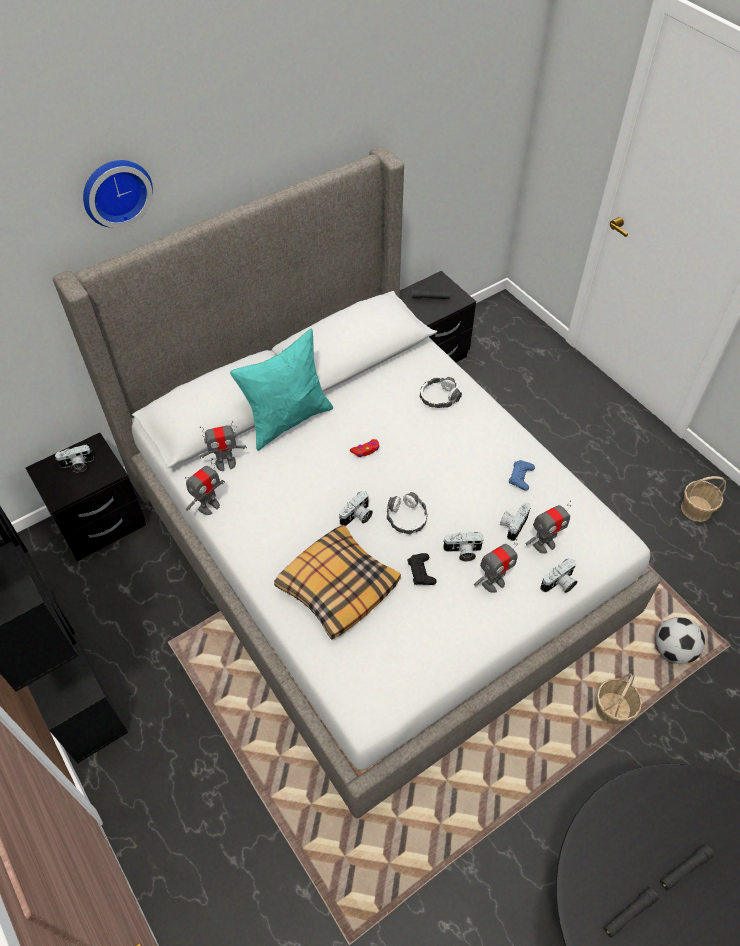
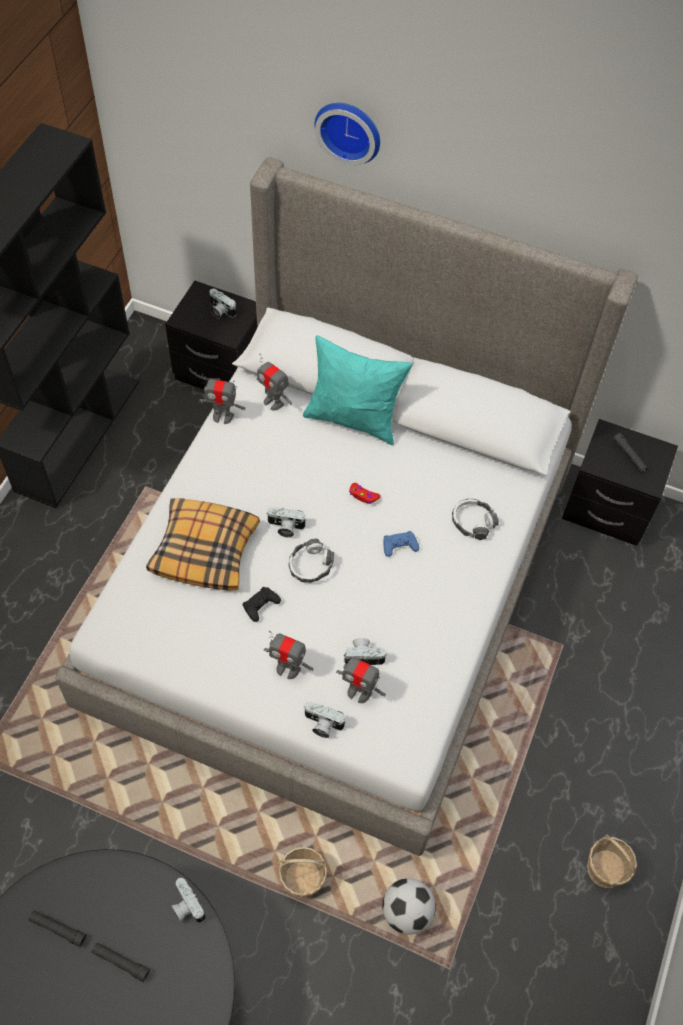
camera: 55 degrees right, 5 degrees up
(462, 552) = (305, 628): camera -> camera (186, 906)
(521, 477) = (426, 637): blue game controller -> blue game controller (399, 545)

